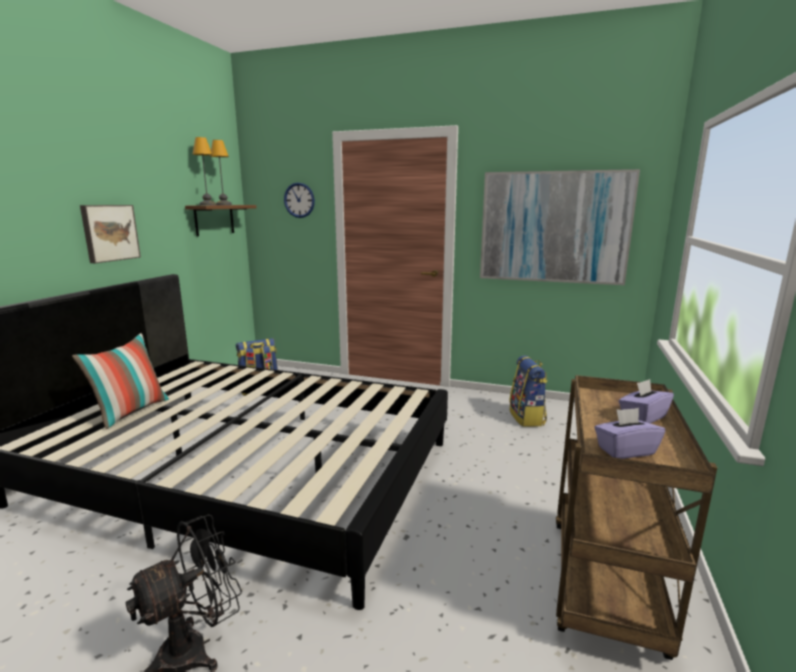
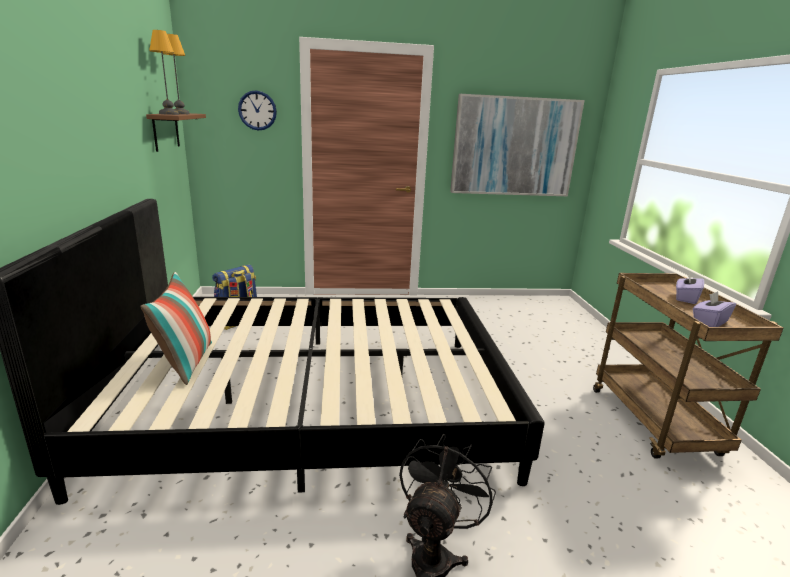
camera: 25 degrees left, 5 degrees up
(109, 232) = (97, 150): picture -> none
(527, 418) = (502, 313): backpack -> none

